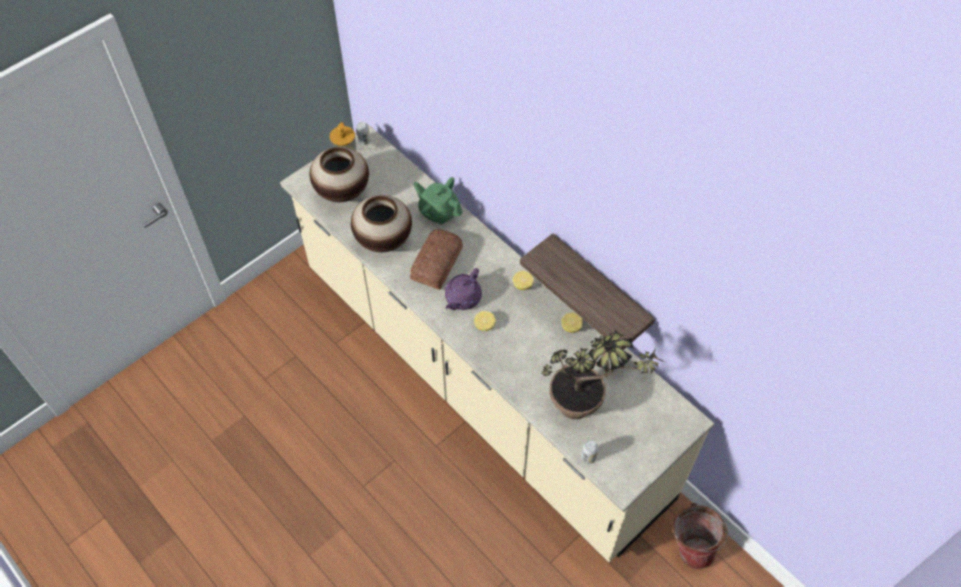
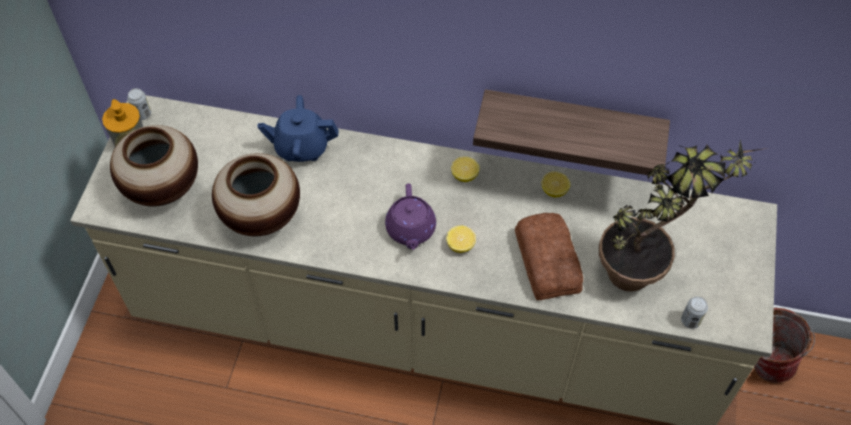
camera: 35 degrees left, 0 degrees up
(438, 211) = (301, 147): green teapot -> blue teapot
(438, 263) = (349, 206): bread -> bread (548, 260)

